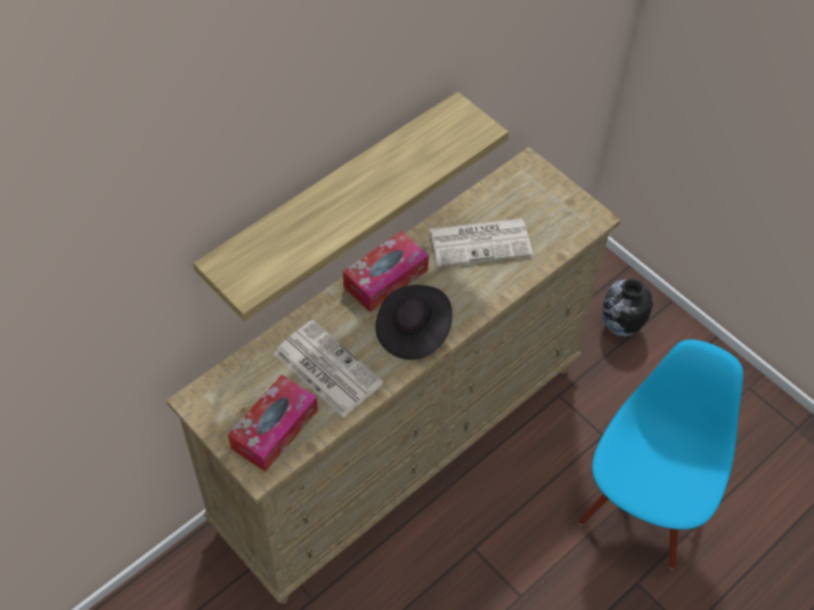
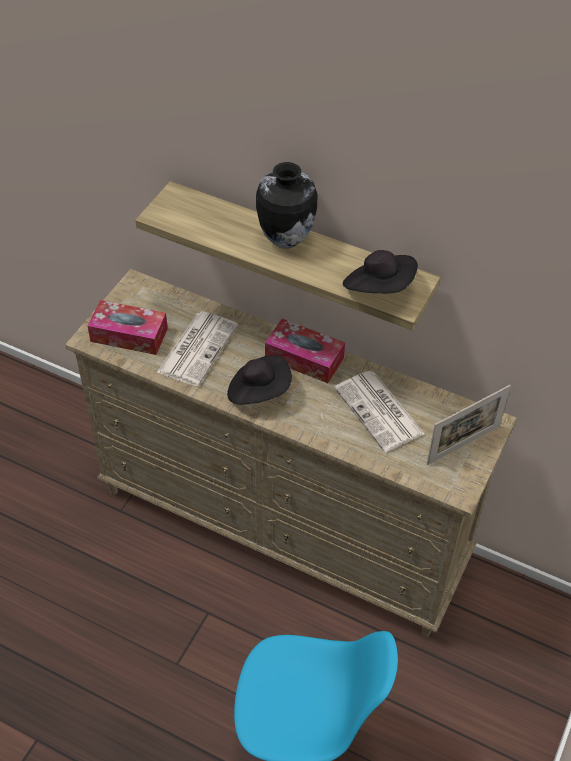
camera: 70 degrees right, 5 degrees down
(453, 140) = (379, 288): none -> black hat
(545, 195) = (463, 445): none -> picture frame
(620, 328) = (504, 673): vase -> vase (285, 240)

